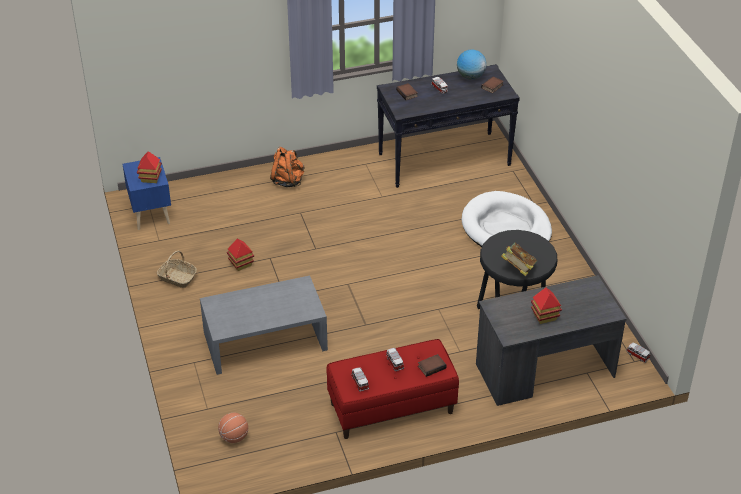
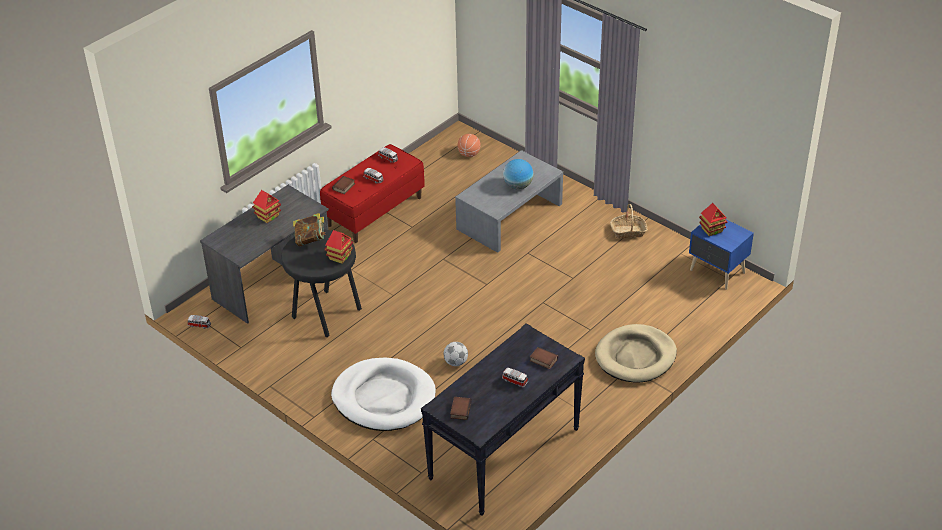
camera: 150 degrees right, 0 degrees up
(241, 264) = (590, 263): toy house -> toy house (340, 256)
(287, 181) = (635, 356): orange backpack -> beige dog bed
(428, 231) = (456, 362): none -> football
(470, 76) = (494, 414): globe -> globe (518, 186)

